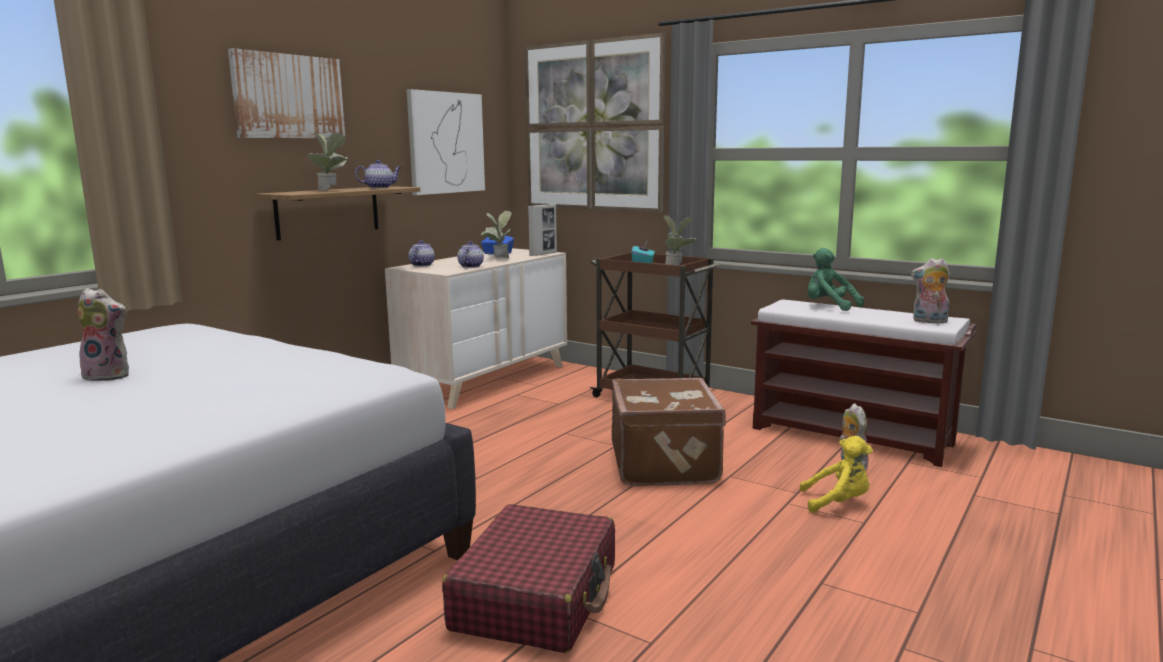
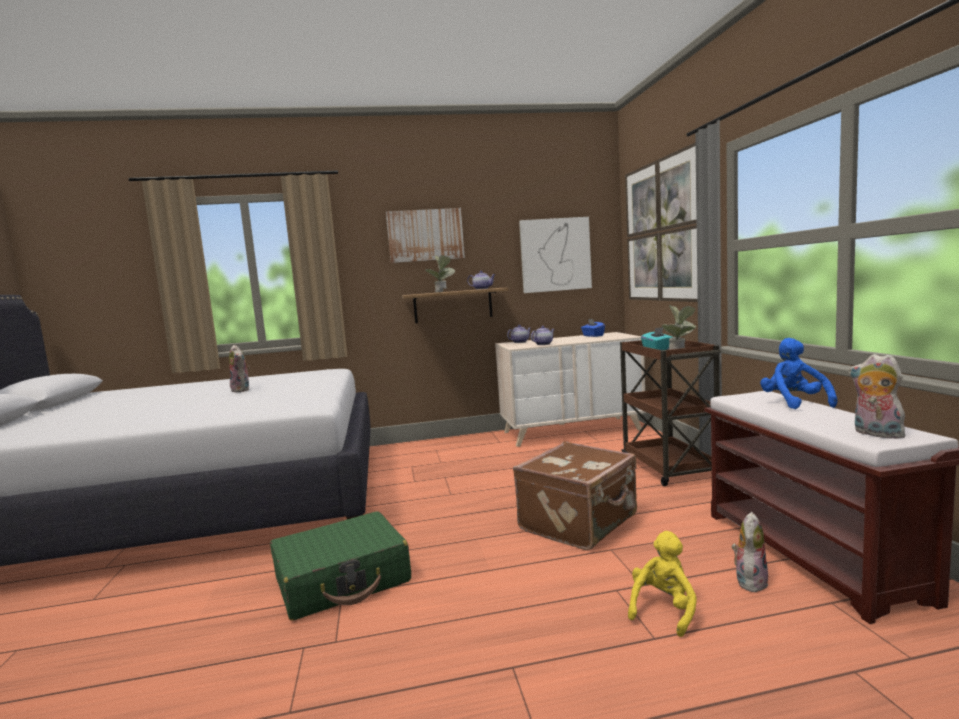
camera: 45 degrees right, 5 degrees down
(498, 259) = (578, 340): potted plant -> none
(537, 597) = (343, 580): red suitcase -> green suitcase
(543, 254) = (621, 337): picture frame -> none
(829, 306) = (794, 403): green plush toy -> blue plush toy
(838, 503) = (663, 609): yellow plush toy -> yellow plush toy turned 105 degrees counterclockwise

